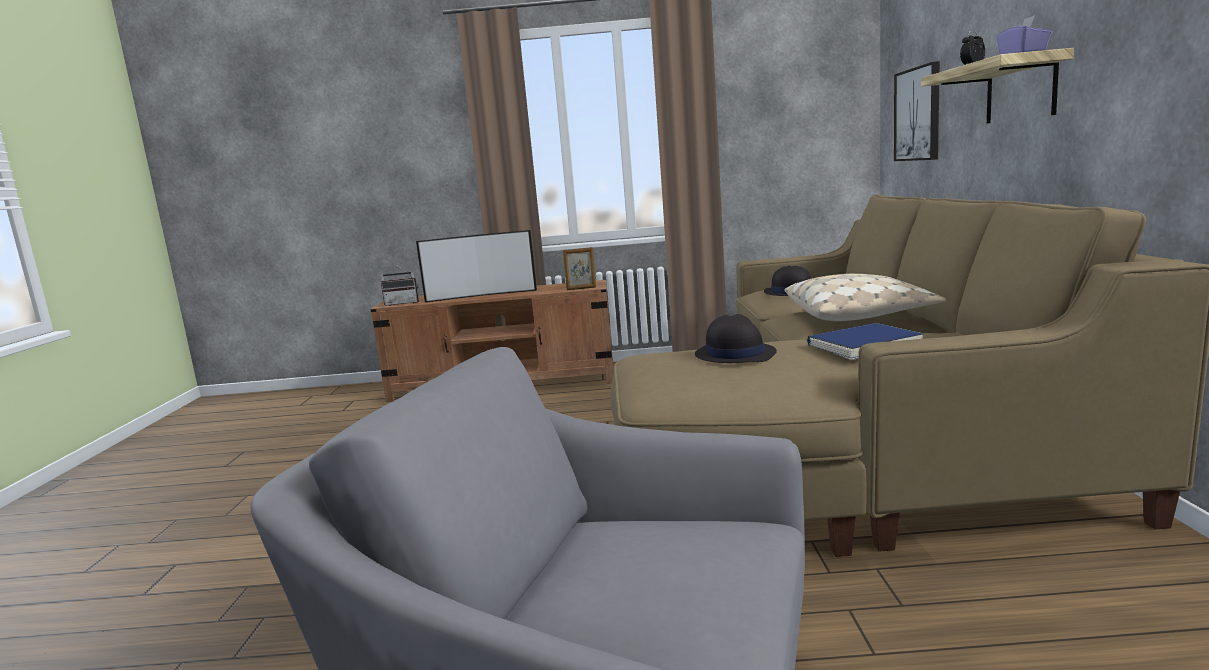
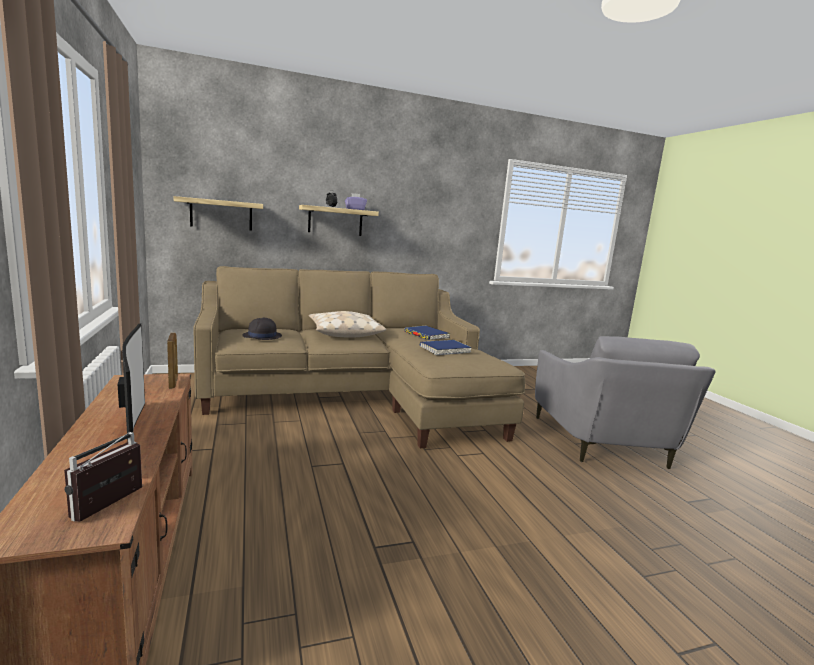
camera: 110 degrees left, 0 degrees up
(403, 303) = (112, 506): radio -> radio turned 135 degrees counterclockwise
(734, 354) = (445, 349): black hat -> blue book
(918, 114) = (221, 214): picture -> shelf

